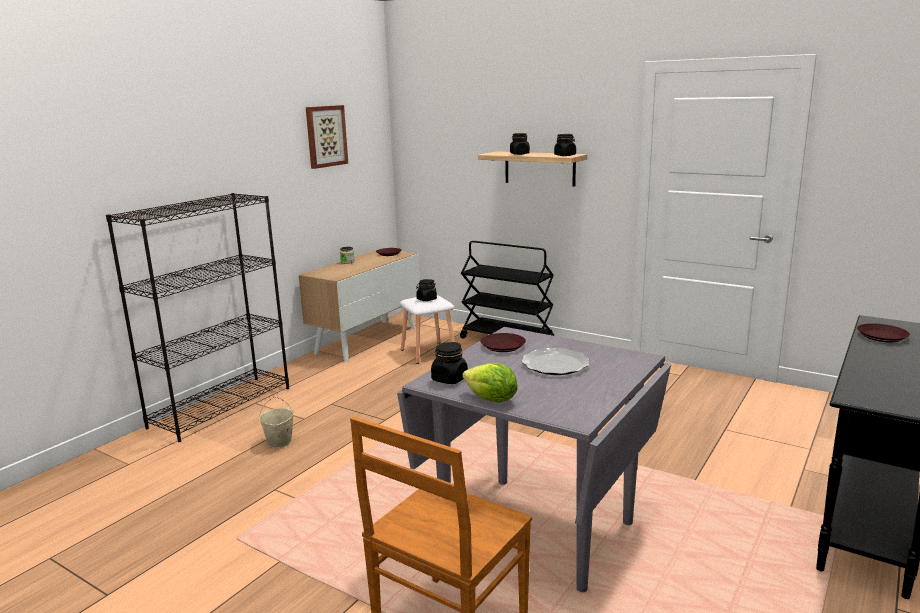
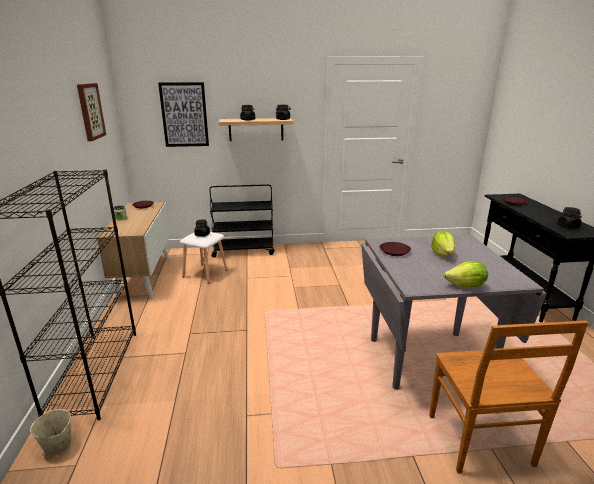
camera: 40 degrees left, 5 degrees up
(279, 442) = (194, 379): beige bucket -> beige bucket (58, 446)
(449, 379) = (418, 281): black jar -> black jar (568, 226)
(456, 144) = (184, 115): none -> picture
(555, 364) = (442, 254): plate -> lettuce

